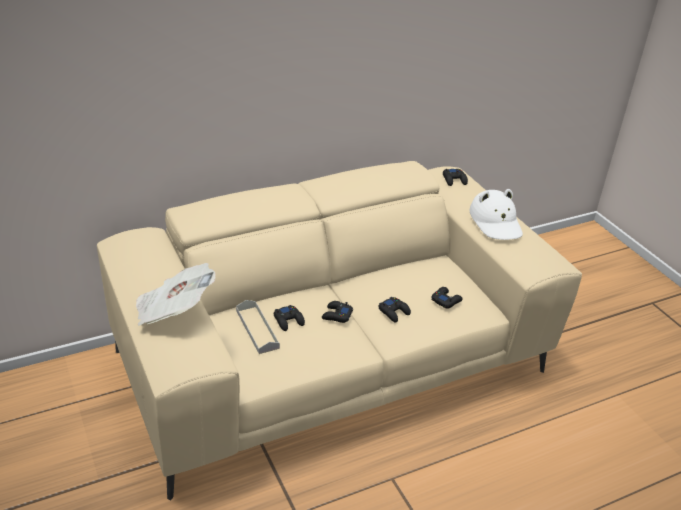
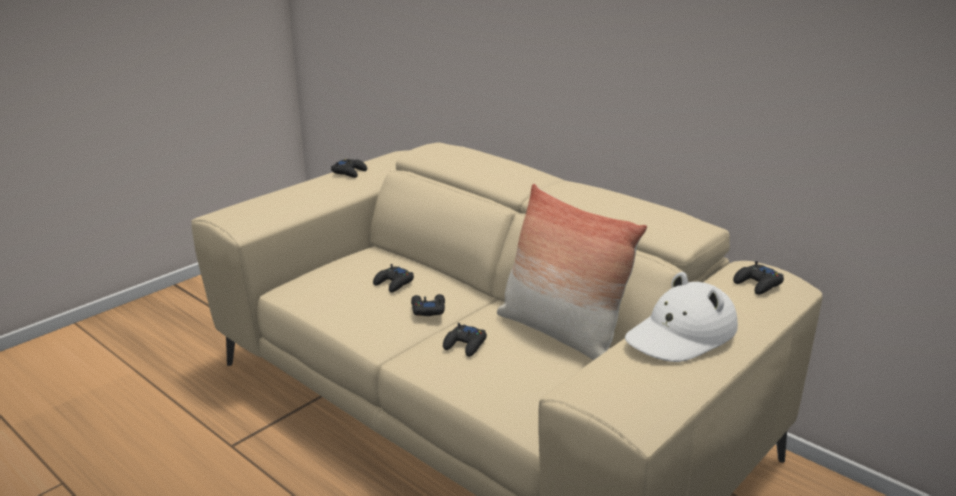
camera: 70 degrees right, 10 degrees down
(174, 311) = (304, 193): newspaper -> none
(257, 329) = (367, 271): grey tray -> none
(399, 271) = (560, 333): none -> pillow
(446, 300) = (525, 379): black game controller -> black game controller (349, 172)

